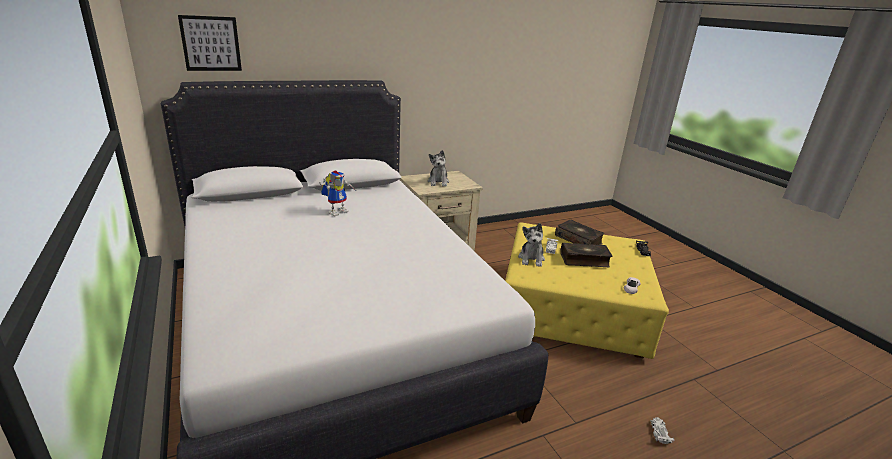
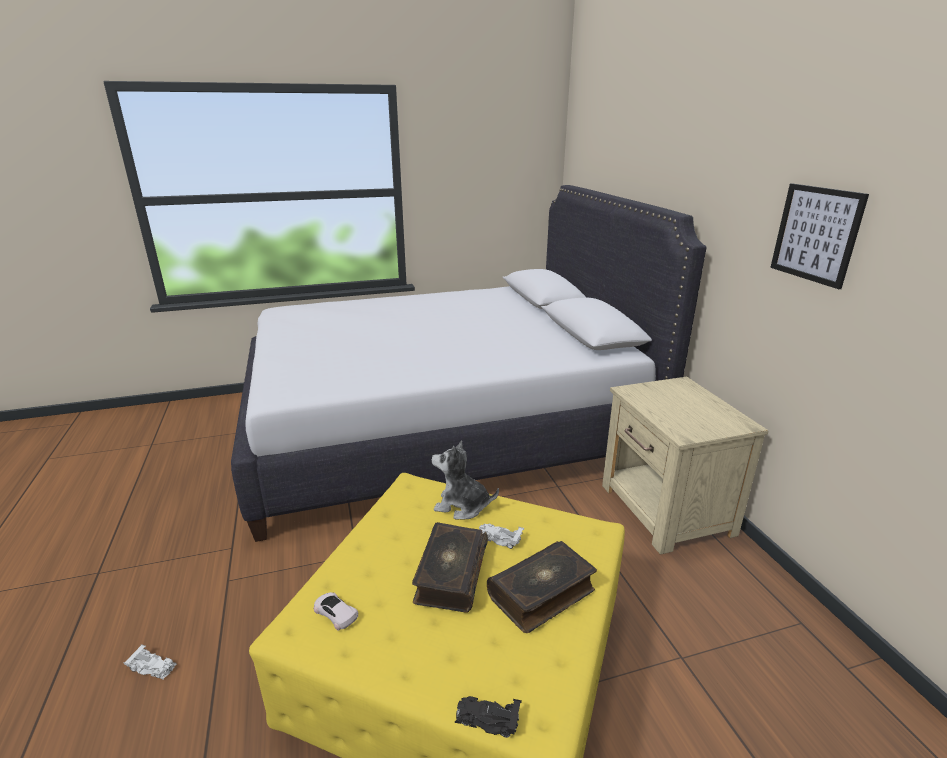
camera: 100 degrees right, 0 degrees up
(211, 43) = (593, 150): picture -> picture (816, 234)
(338, 211) = (499, 329): toy robot -> none
(438, 182) = (678, 405): plush toy -> none

